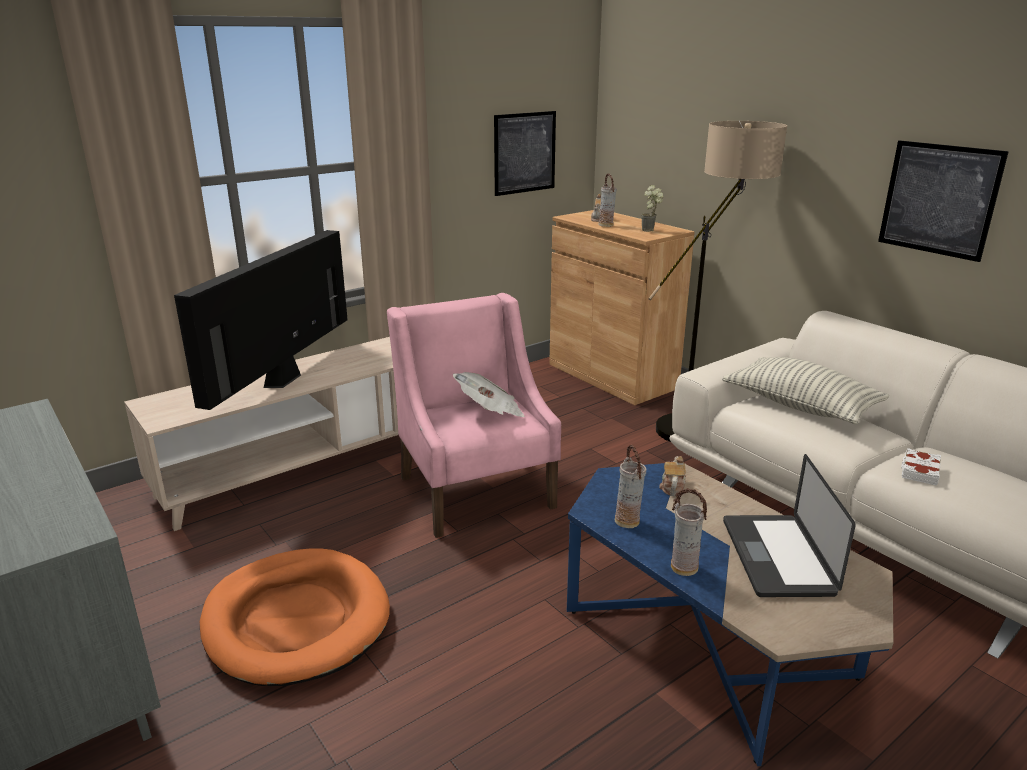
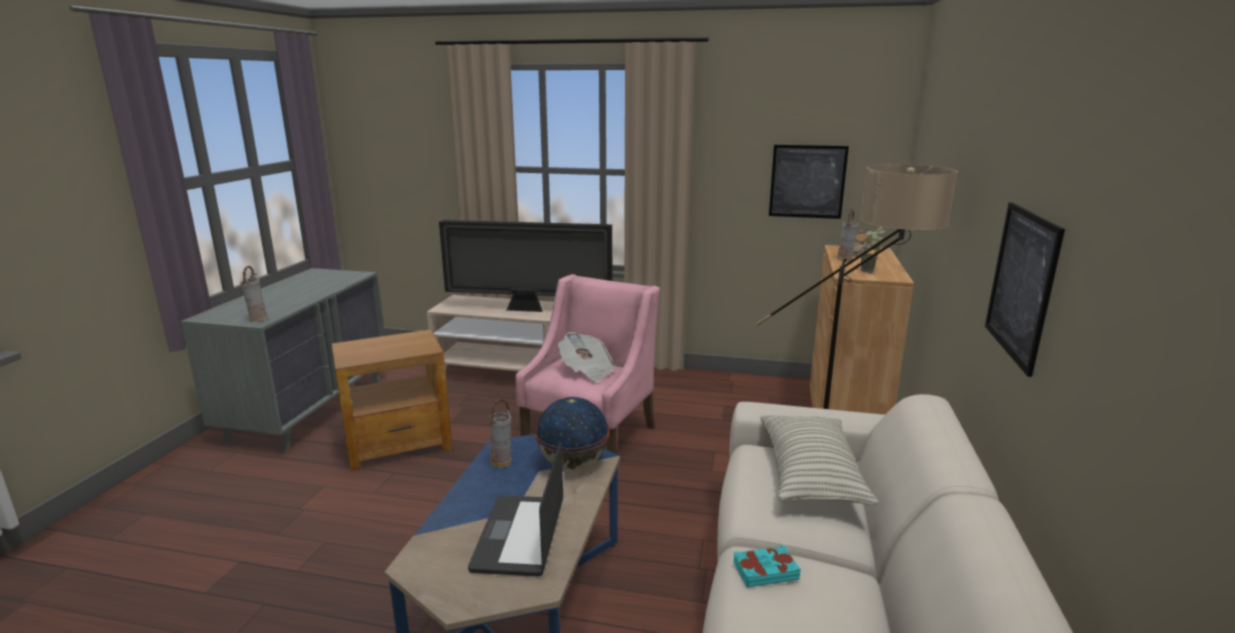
camera: 50 degrees right, 5 degrees down
(283, 379) = (528, 309): television -> television turned 150 degrees counterclockwise
(296, 620) = (399, 444): orange dog bed -> brown side table
(672, 487) = (572, 464): teapot -> globe
(683, 568) = (461, 502): vase -> vase (257, 319)
(777, 557) = (519, 536): laptop -> laptop turned 45 degrees counterclockwise
(919, 471) = (765, 570): white book -> turquoise book

